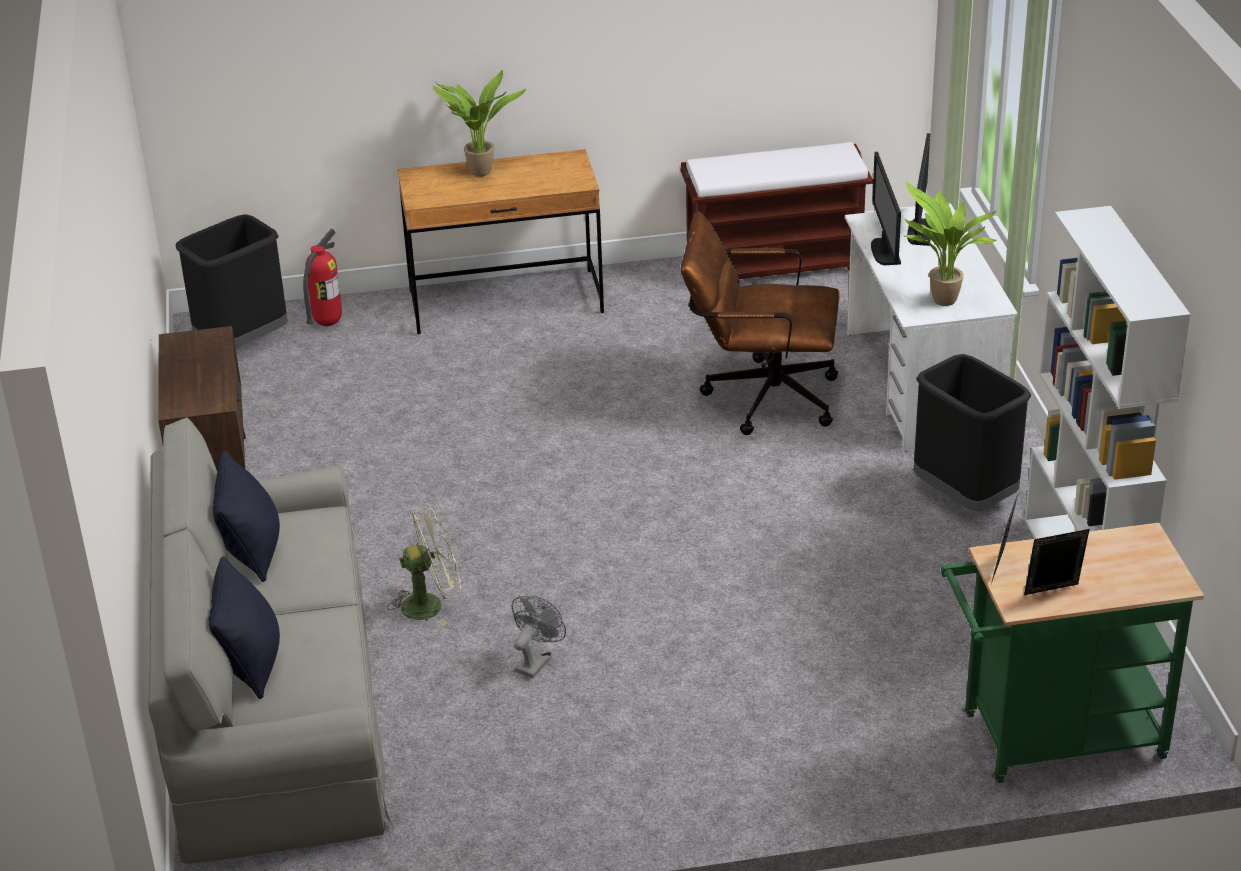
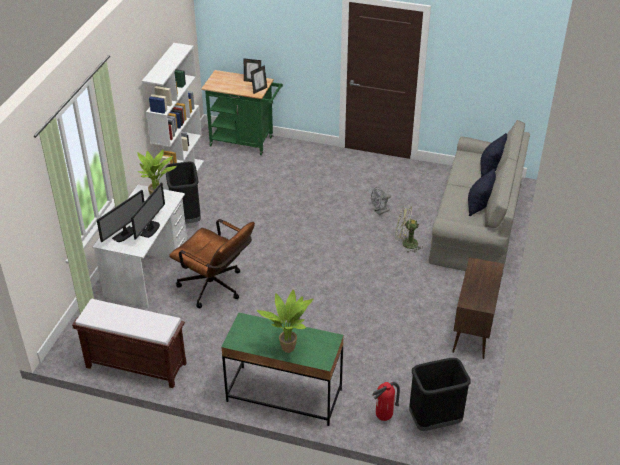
camera: 155 degrees left, 5 degrees up
(506, 302) = (284, 395): brown desk -> green desk

